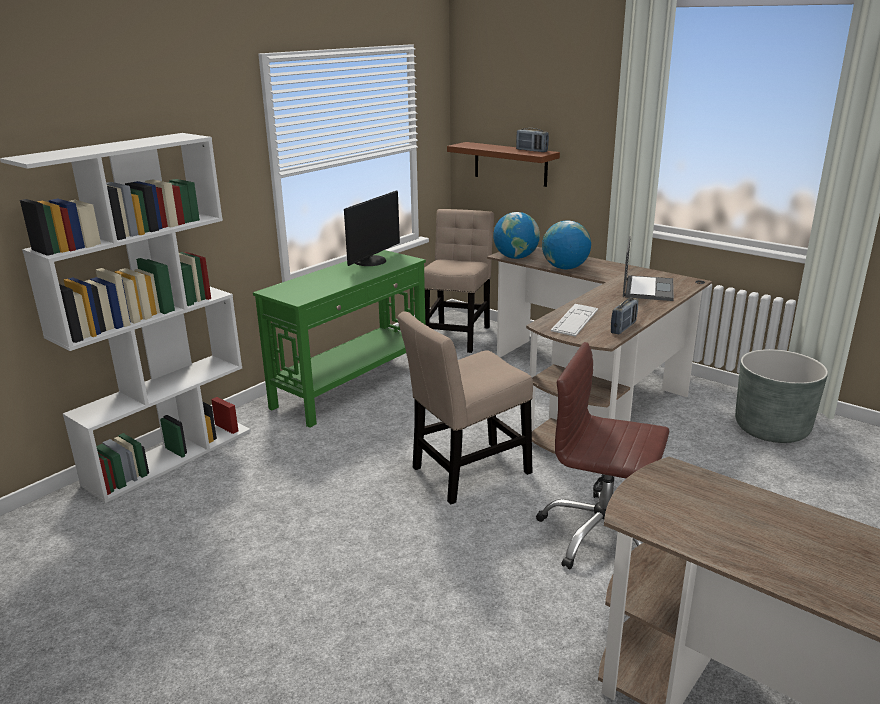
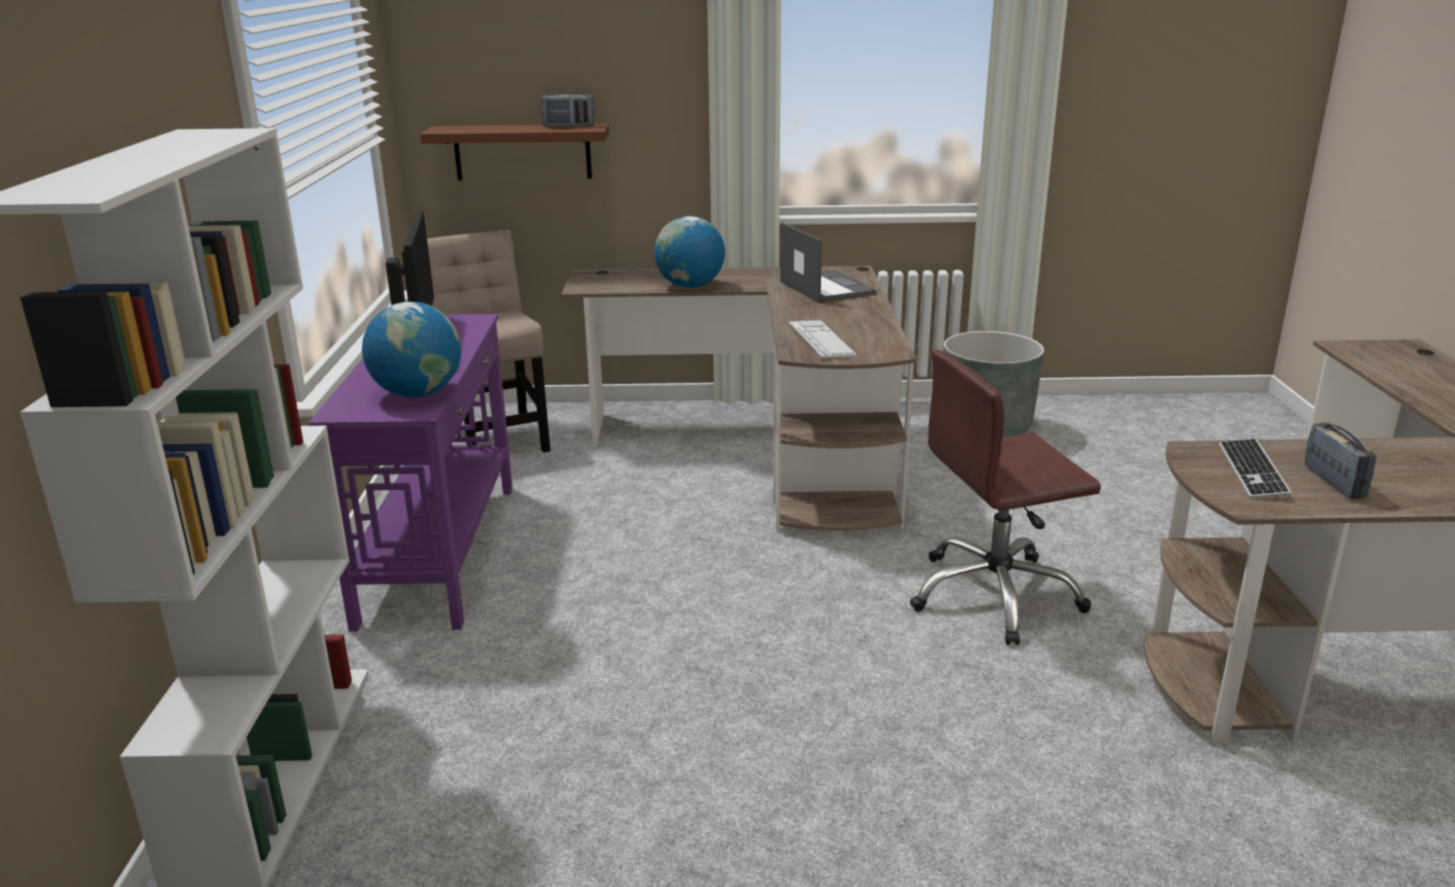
camera: 40 degrees left, 0 degrees up
(353, 386) = (441, 551): green console table -> purple console table
(466, 473) = (763, 595): beige chair -> none
(516, 257) = (603, 287): globe -> globe (418, 393)
(623, 328) = (885, 334): radio -> radio (1334, 482)
(686, 499) = (1252, 471): none -> keyboard

